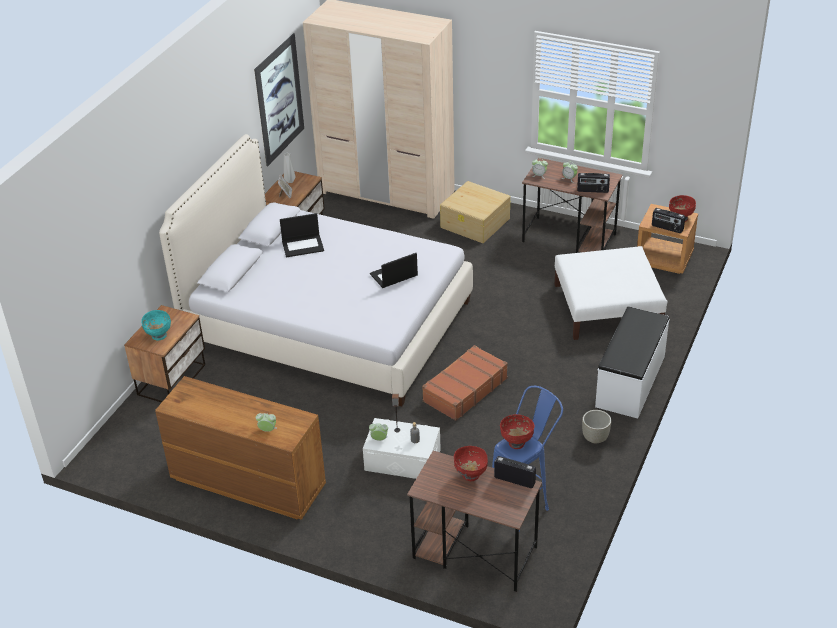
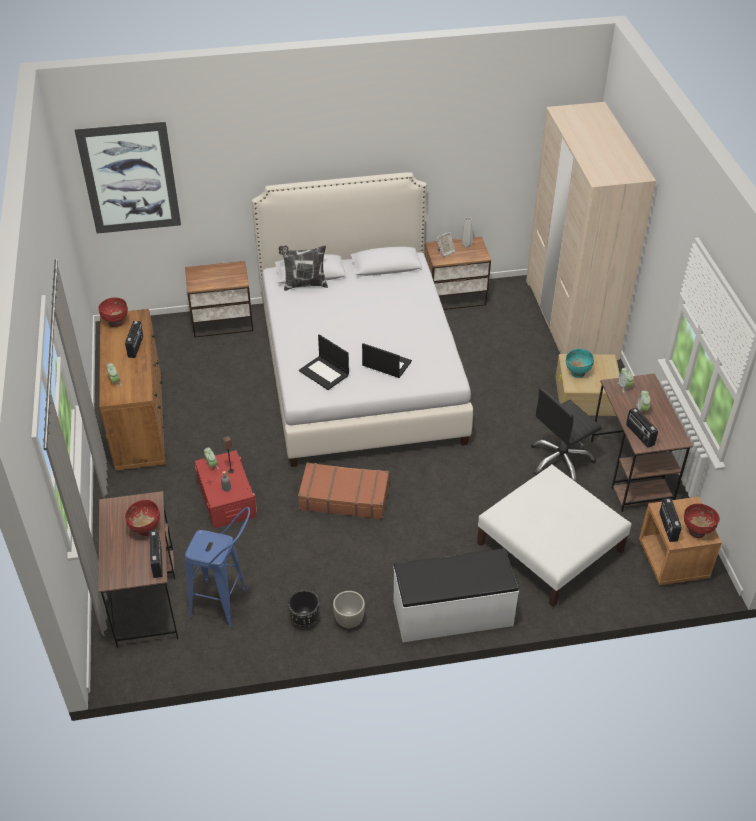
camera: 55 degrees right, 5 degrees up
(158, 336) = (207, 278): turquoise bowl -> turquoise bowl (577, 373)
(232, 401) = (136, 347): none -> radio
(243, 280) = (304, 284): none -> pillow
(279, 100) = (494, 167): picture -> picture (130, 178)
(303, 246) = (379, 294): laptop -> laptop (324, 373)
(402, 460) = (226, 498): white storage box -> red storage box
(516, 443) = (212, 543): red bowl -> red bowl (116, 323)
(529, 264) = (561, 461): none -> black office chair
(575, 463) = (304, 620): none -> black planter

